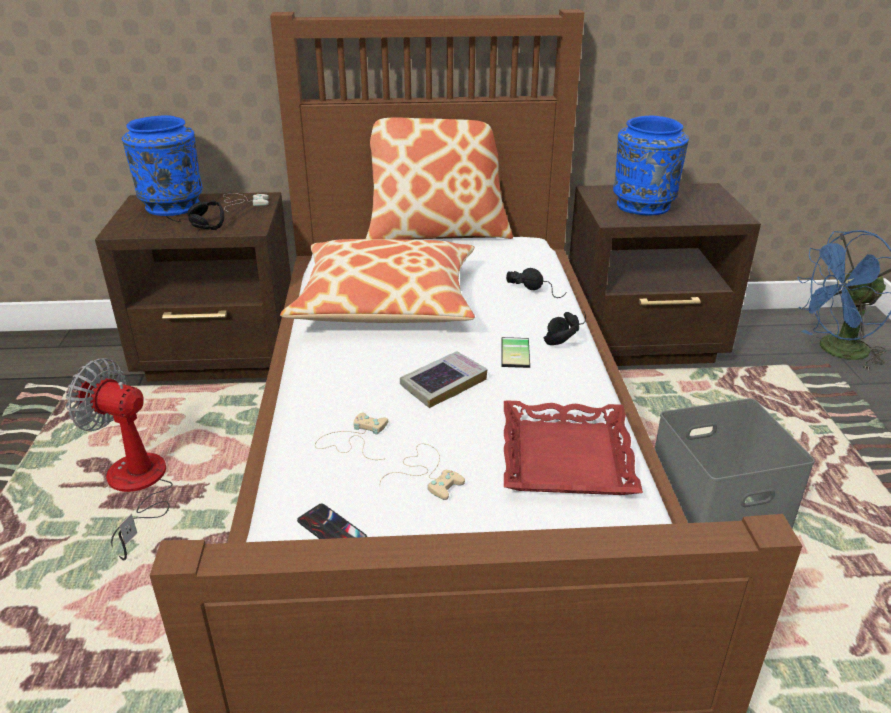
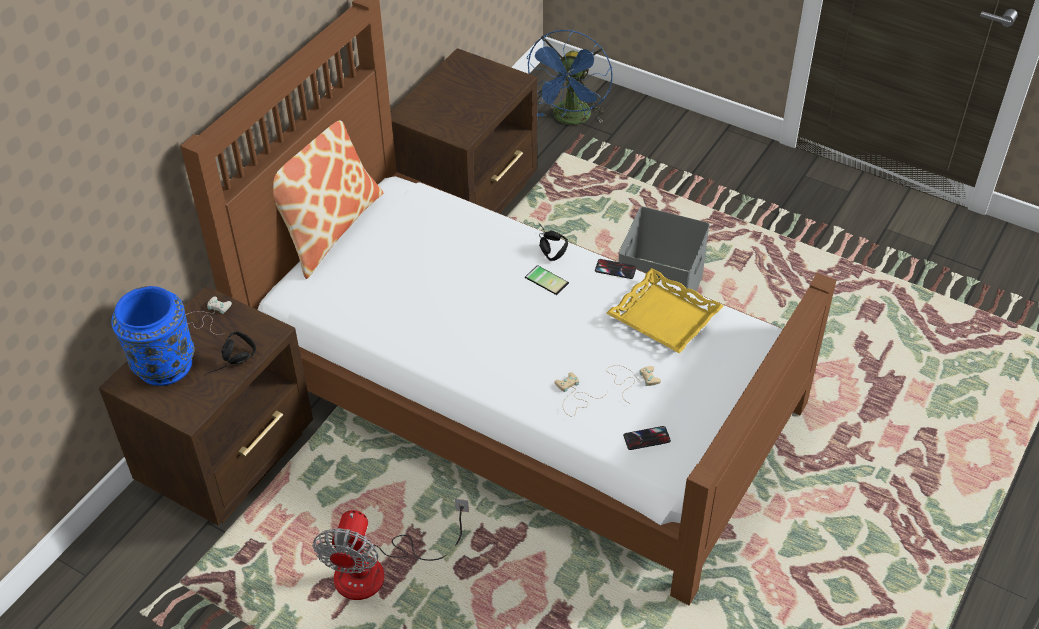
camera: 55 degrees left, 15 degrees up
(136, 489) = (378, 570): fan -> fan turned 45 degrees counterclockwise
(386, 301) = (420, 309): pillow -> none
(443, 384) = (551, 330): book -> none
(536, 291) = (479, 227): black headphones -> none
(567, 458) = (664, 317): red tray -> yellow tray
(595, 390) = (615, 269): none -> phone
(643, 206) = (457, 109): blue vase -> none

